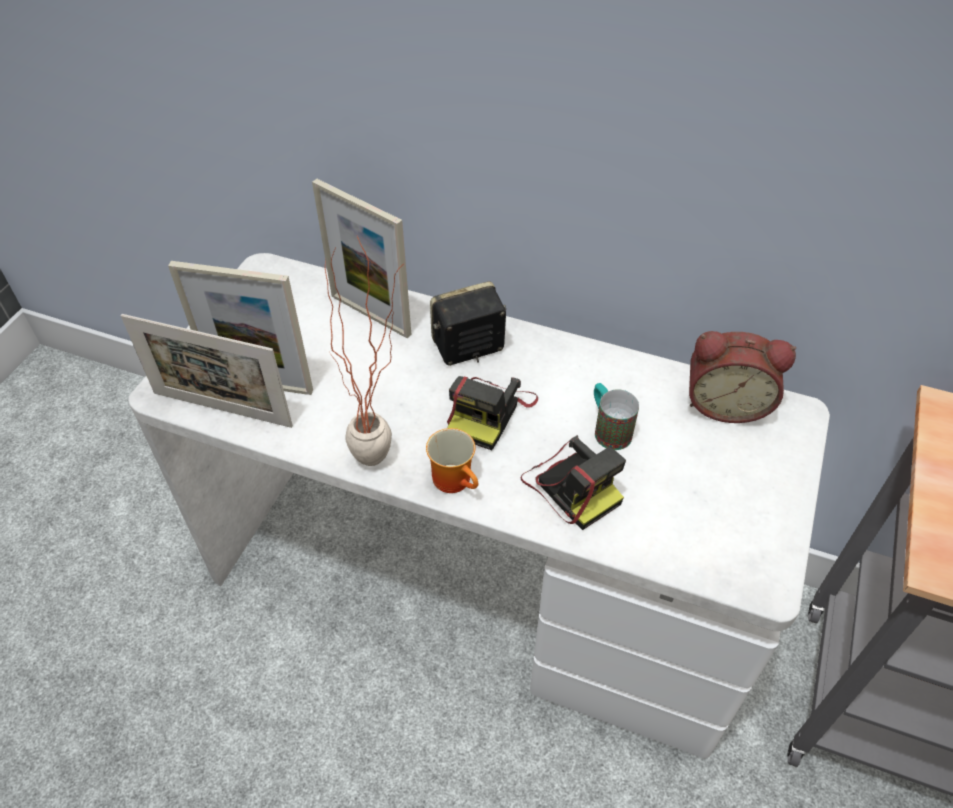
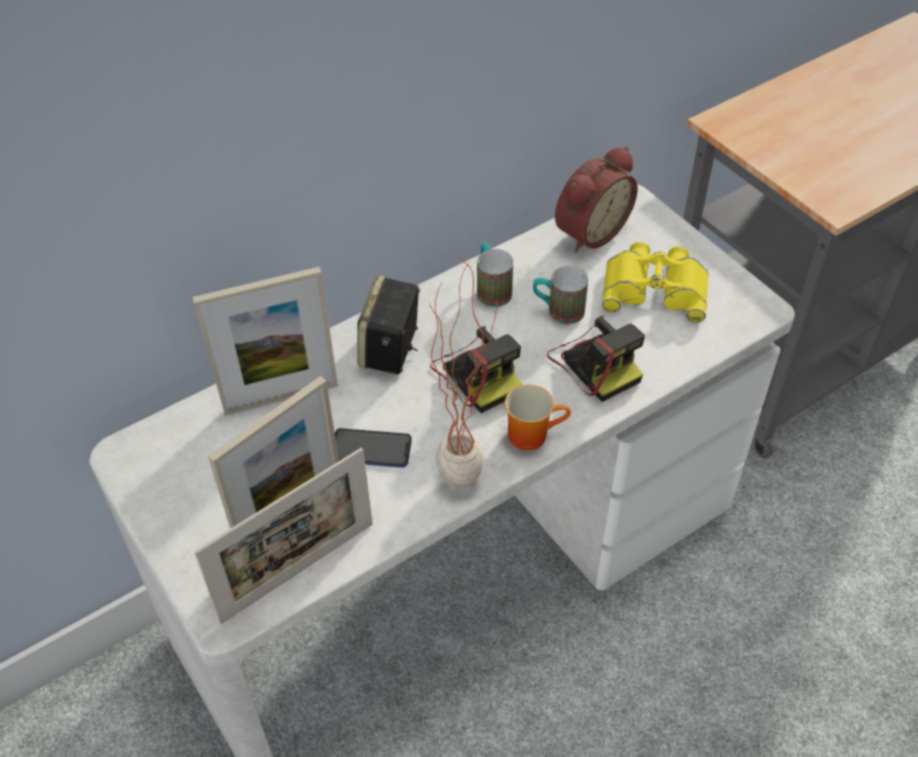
camera: 55 degrees left, 0 degrees up
(361, 389) = (371, 449): none -> phone
(571, 485) = (595, 363): camera -> camera turned 60 degrees clockwise
(590, 373) = (491, 289): none -> mug
(706, 485) = (655, 287): none -> yellow binoculars

